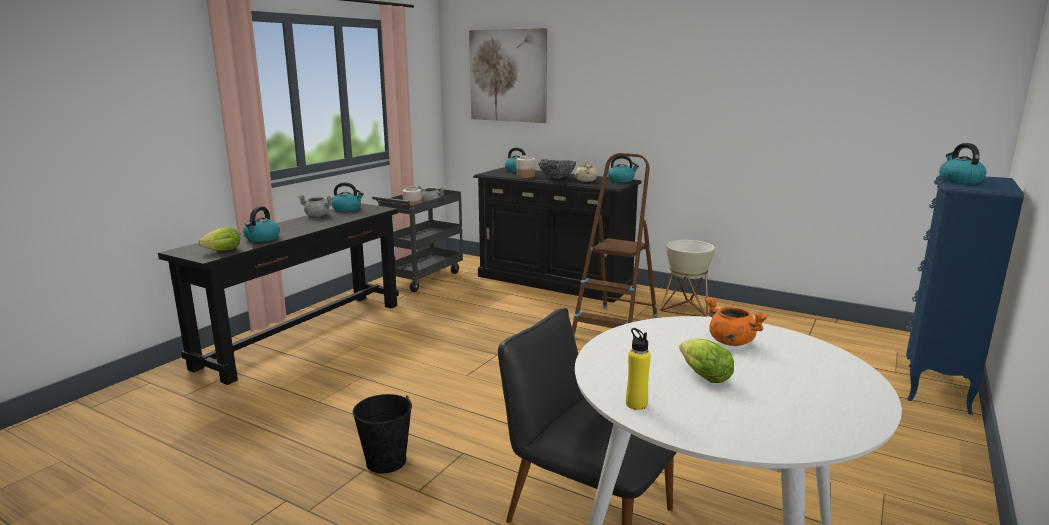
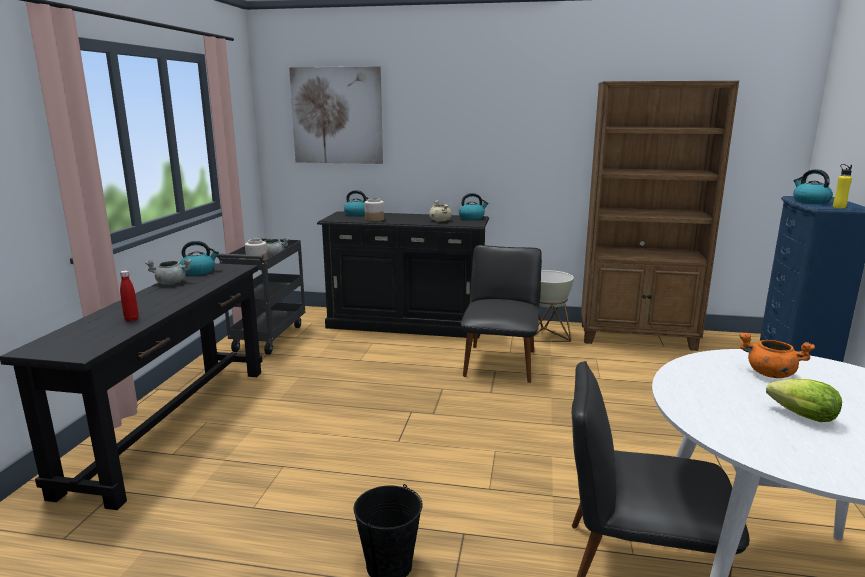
camera: 20 degrees left, 0 degrees up
(220, 251) = (92, 343): lettuce -> none
(262, 238) = (131, 319): kettle -> red bottle
(556, 178) = (407, 219): bowl -> none
(614, 327) = (500, 363): brown step ladder -> black chair
(636, 404) = (793, 461): yellow bottle -> yellow bottle (839, 207)
(786, 323) = (638, 337): none -> brown bookcase

